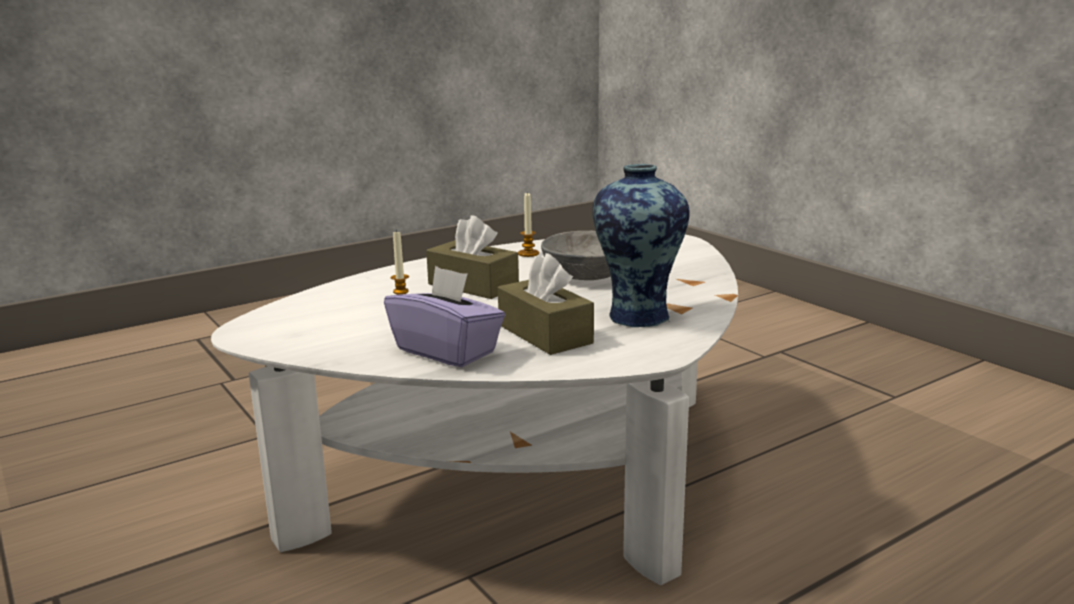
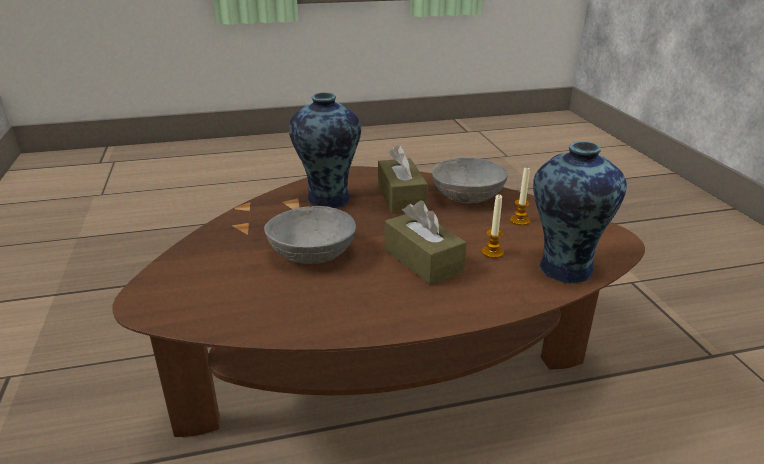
camera: 160 degrees left, 10 degrees up
(325, 299) = (563, 269): none -> vase
(447, 351) = (468, 196): purple tissue box -> grey bowl
(527, 475) = (385, 374): white coffee table -> brown coffee table
(528, 253) = (332, 309): candle -> candle (519, 221)

